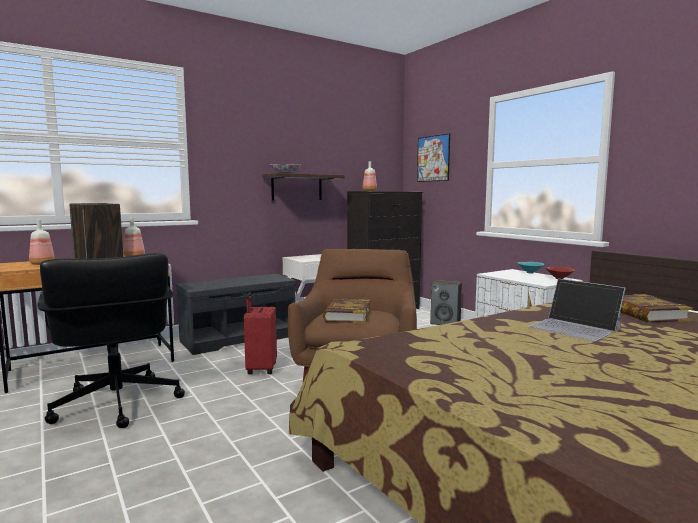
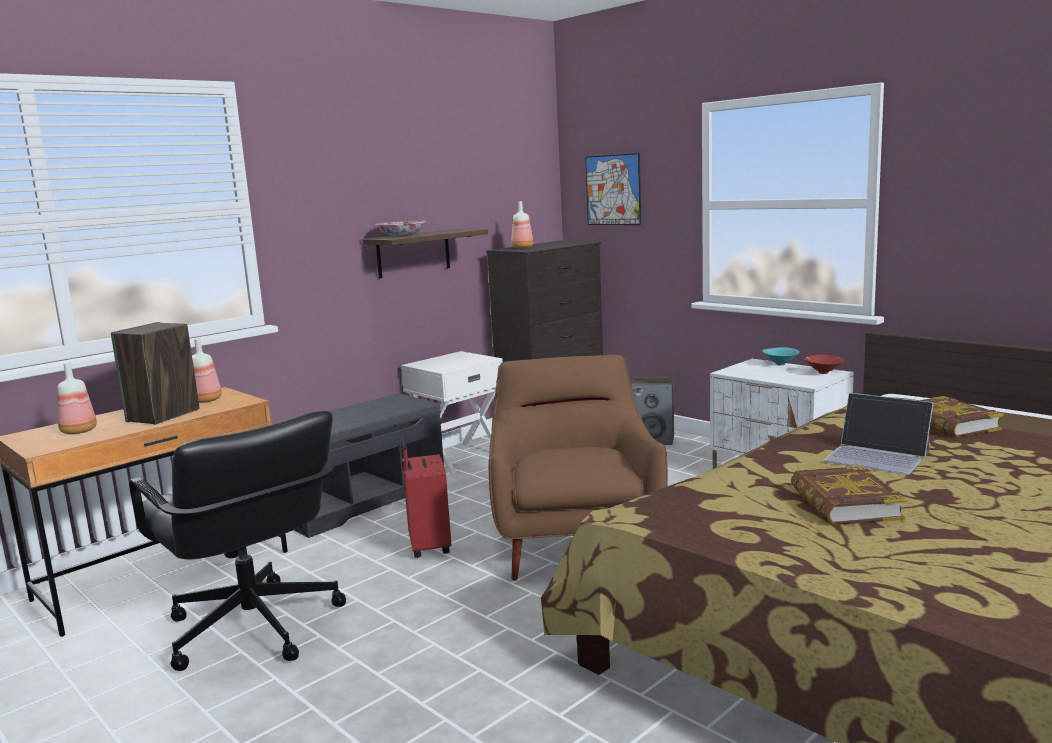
camera: 10 degrees left, 5 degrees up
(347, 315) = (563, 461): book -> book (844, 504)

